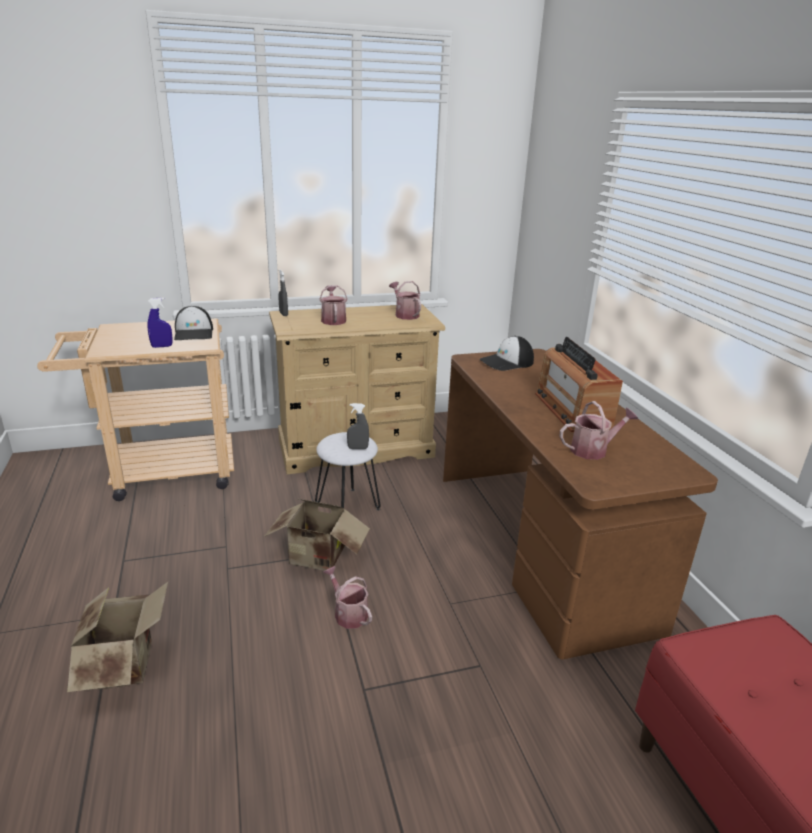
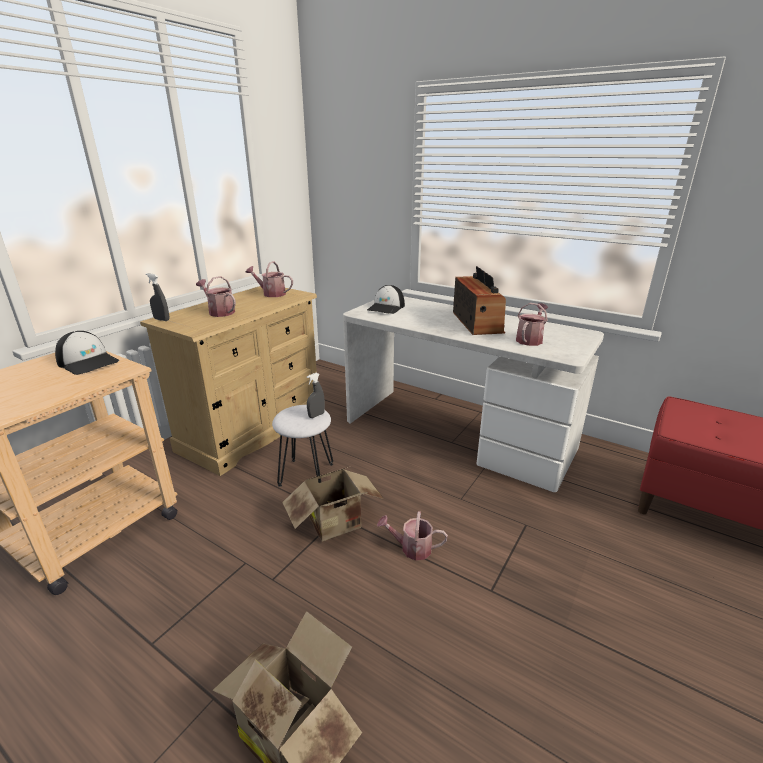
camera: 40 degrees left, 0 degrees up
(162, 346) = (73, 385): blue spray bottle -> none
(539, 544) = (457, 433): brown desk -> white desk
(572, 410) = (477, 322): radio -> radio turned 135 degrees counterclockwise

